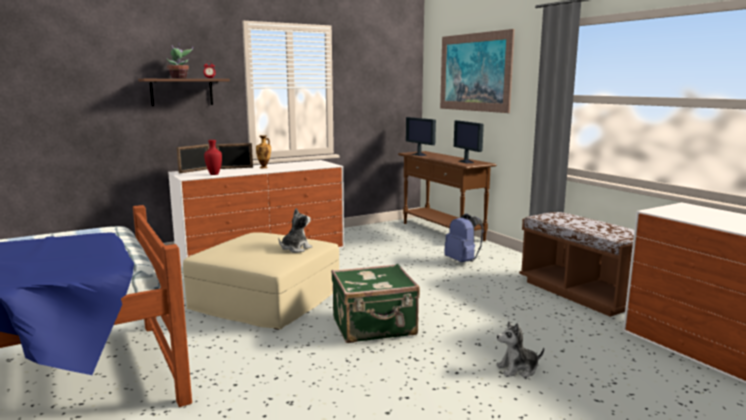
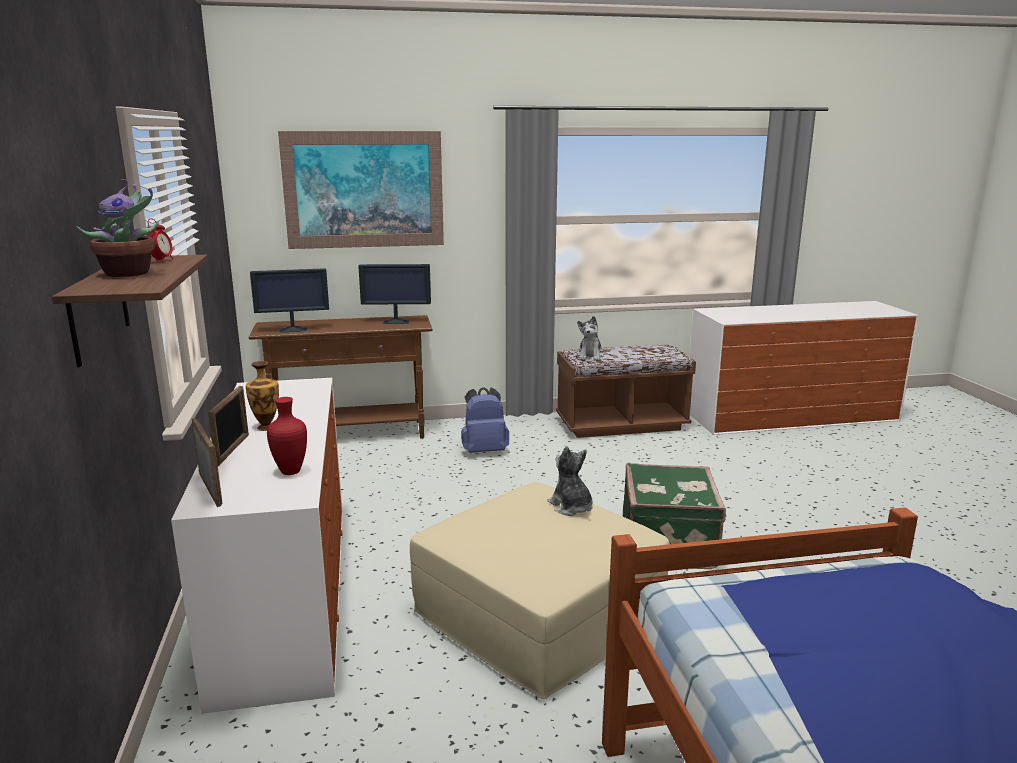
camera: 70 degrees left, 5 degrees up
(518, 369) = (783, 494): plush toy -> plush toy (590, 356)

